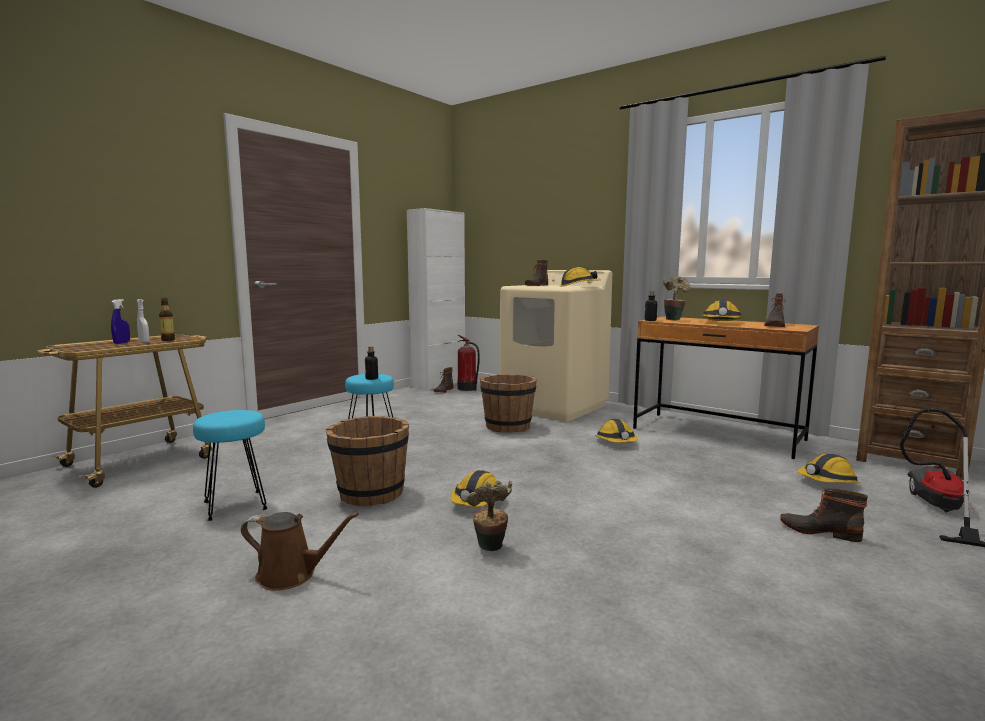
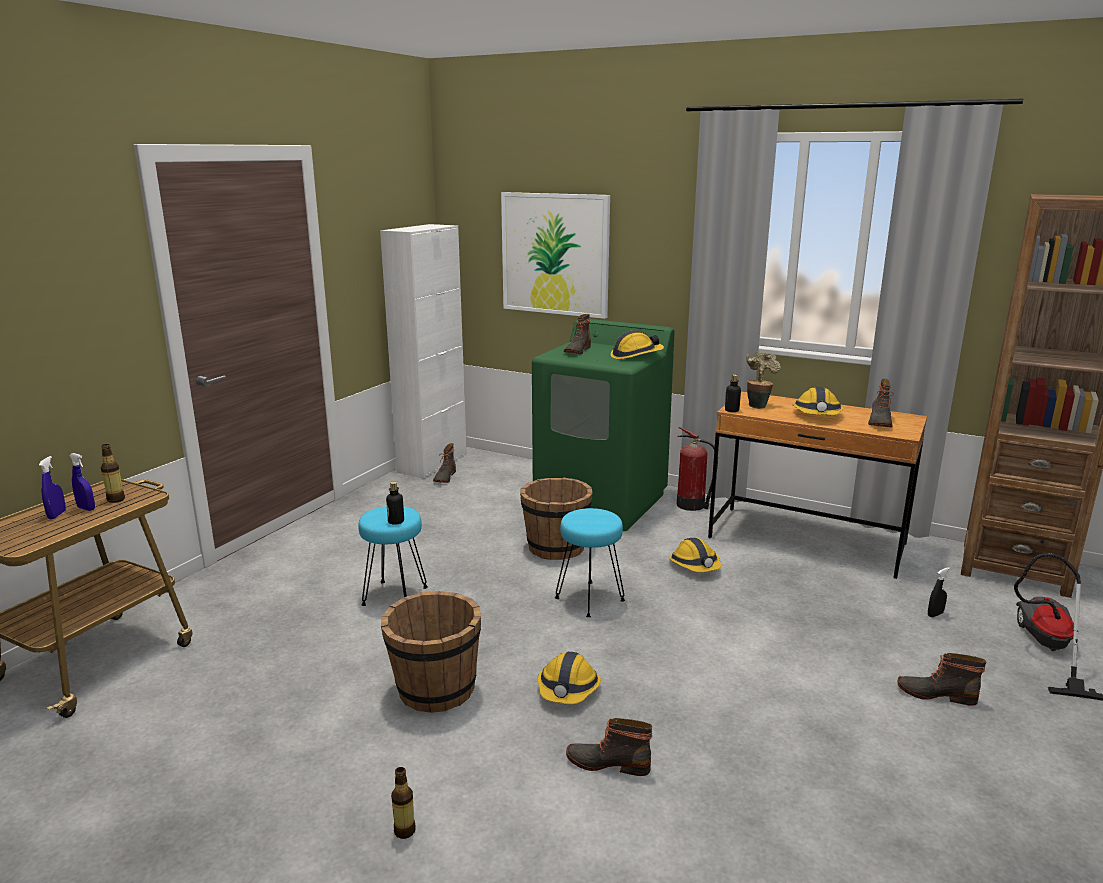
camera: 10 degrees left, 10 degrees up
(144, 342) = (86, 508): white spray bottle -> blue spray bottle
(236, 505) = (278, 728): turquoise stool -> turquoise stool (590, 599)
(291, 575) = (404, 831): brown watering can -> bottle
(467, 389) = (476, 471): fire extinguisher -> fire extinguisher (692, 505)
(490, 548) = (608, 762): potted plant -> boot
(530, 229) = (555, 254): none -> picture
(554, 407) = (601, 502): beige washing machine -> green washing machine
(827, 482) = (935, 614): hard hat -> black spray bottle

